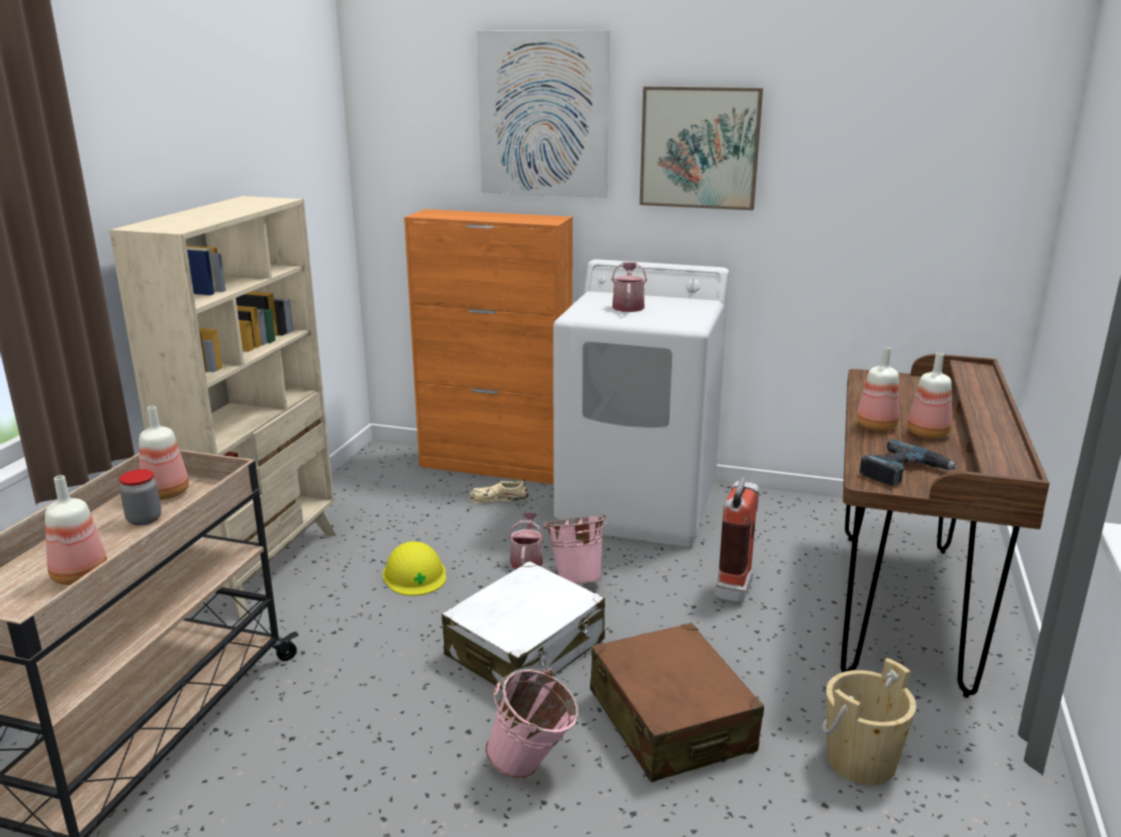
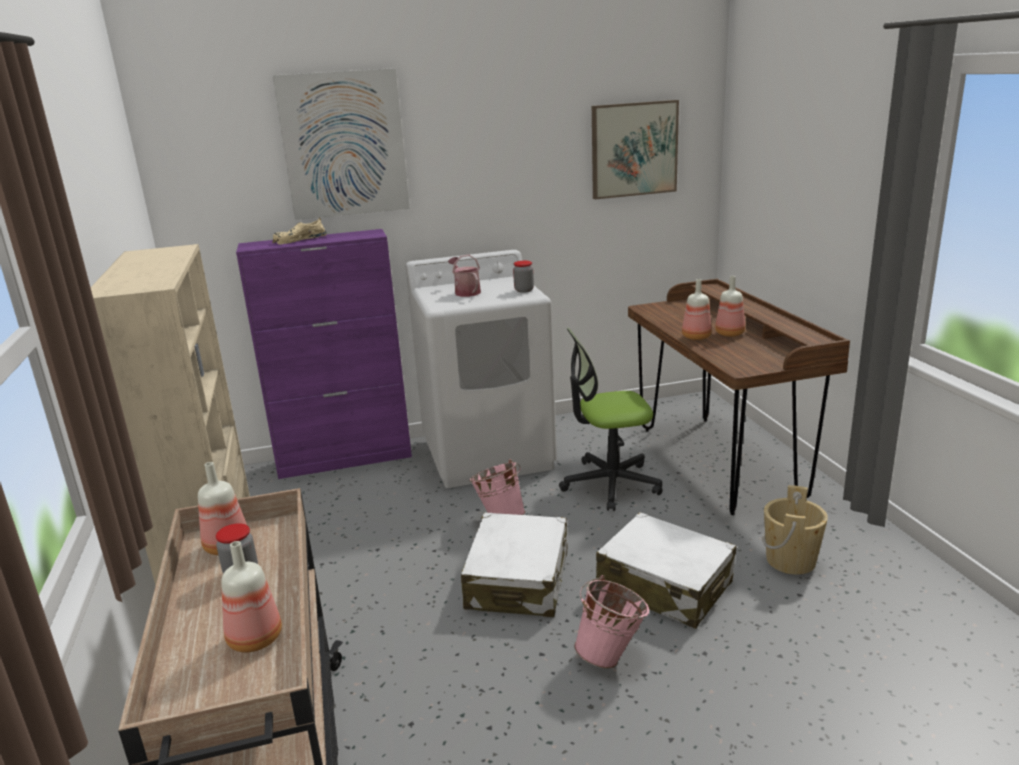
camera: 30 degrees left, 0 degrees up
(414, 575) = (371, 562): yellow hard hat -> none
(496, 466) = (345, 458): orange cabinet -> purple cabinet
(498, 498) = (374, 482): beige shoe -> beige shoe (299, 239)
(527, 560) = (448, 518): watering can -> none
(671, 721) = (664, 586): brown suitcase -> white suitcase
(690, 317) = (524, 290): none -> jar
(699, 148) = (480, 158): picture -> picture (634, 149)
(736, 585) = (610, 484): fire extinguisher -> office chair
(904, 472) = (751, 359): power drill -> none

